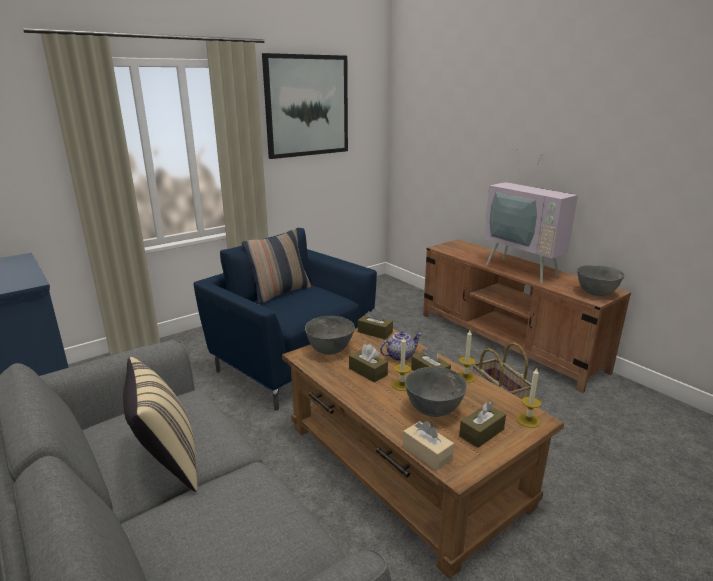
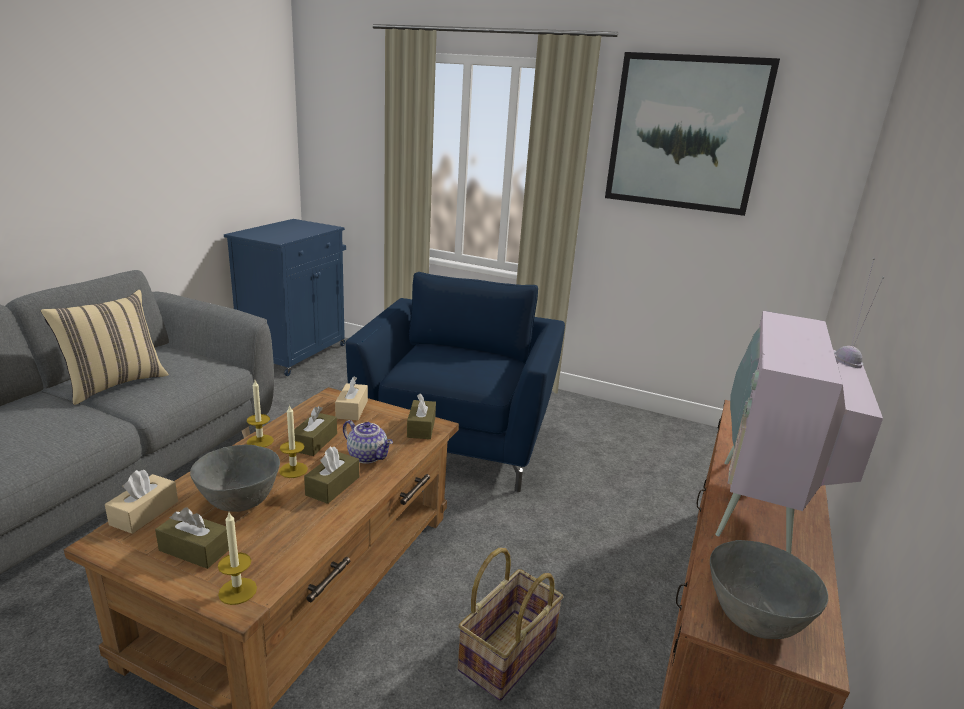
camera: 60 degrees right, 0 degrees up
(280, 293) = (462, 349): pillow -> none
(329, 350) = (352, 409): grey bowl -> beige tissue box
(465, 377) = (338, 516): candle -> candle (260, 441)

